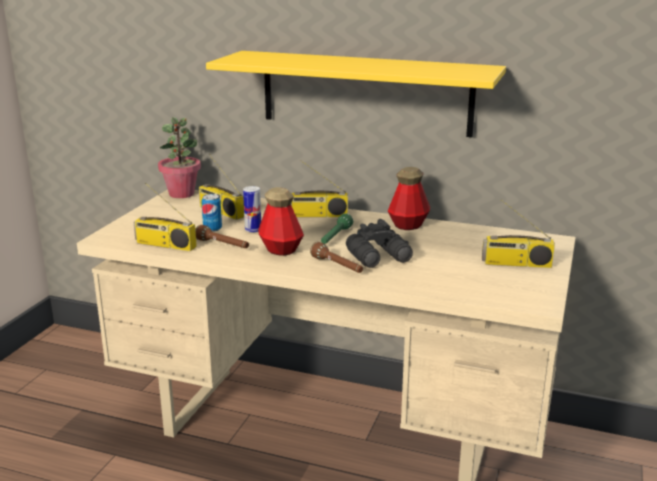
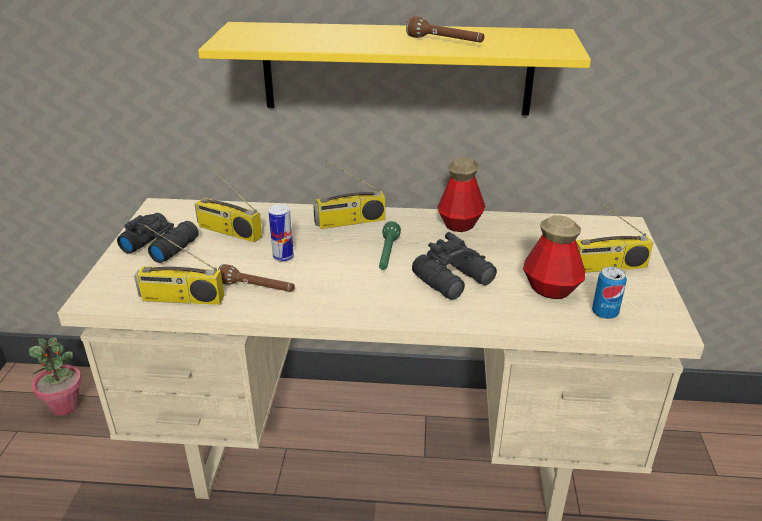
camera: 15 degrees left, 10 degrees up
(166, 214) = (160, 245): none -> black binoculars
(182, 194) = (166, 208): potted plant -> potted plant (65, 405)
(212, 229) = (231, 262): can -> can (604, 313)
(281, 249) = (333, 285): bottle -> bottle (550, 289)
(337, 266) = (414, 303): brown flashlight -> brown flashlight (445, 42)

